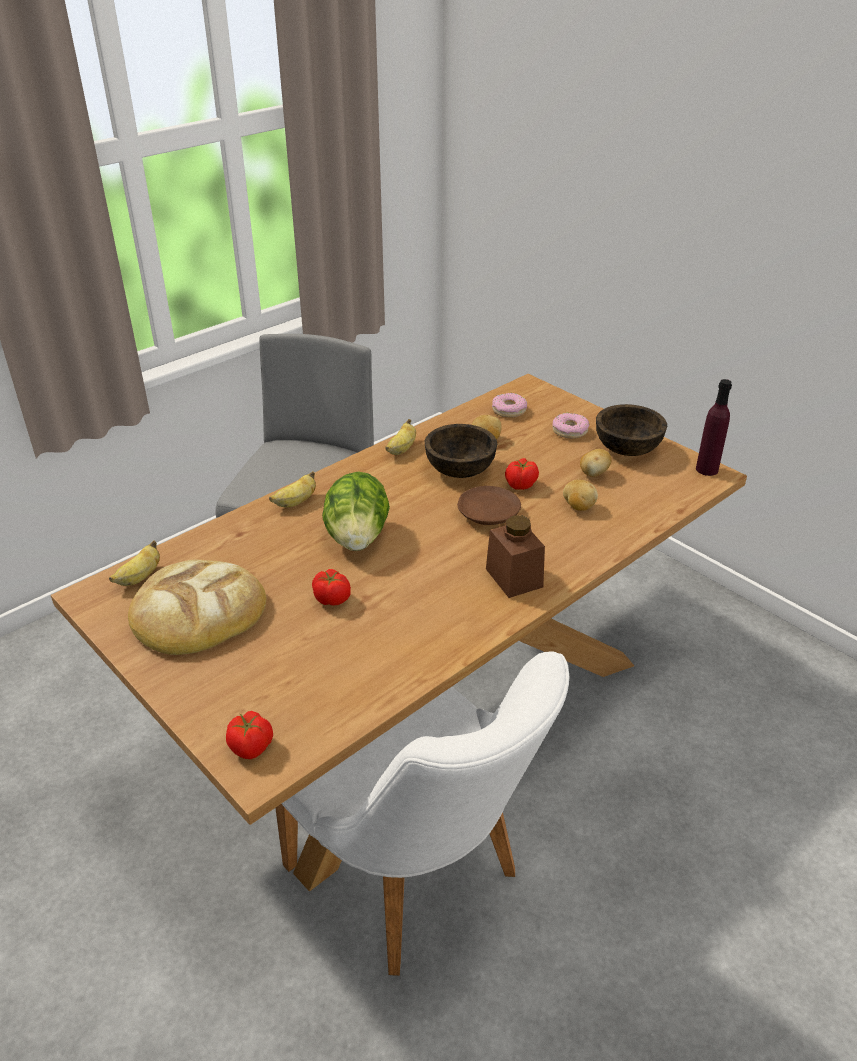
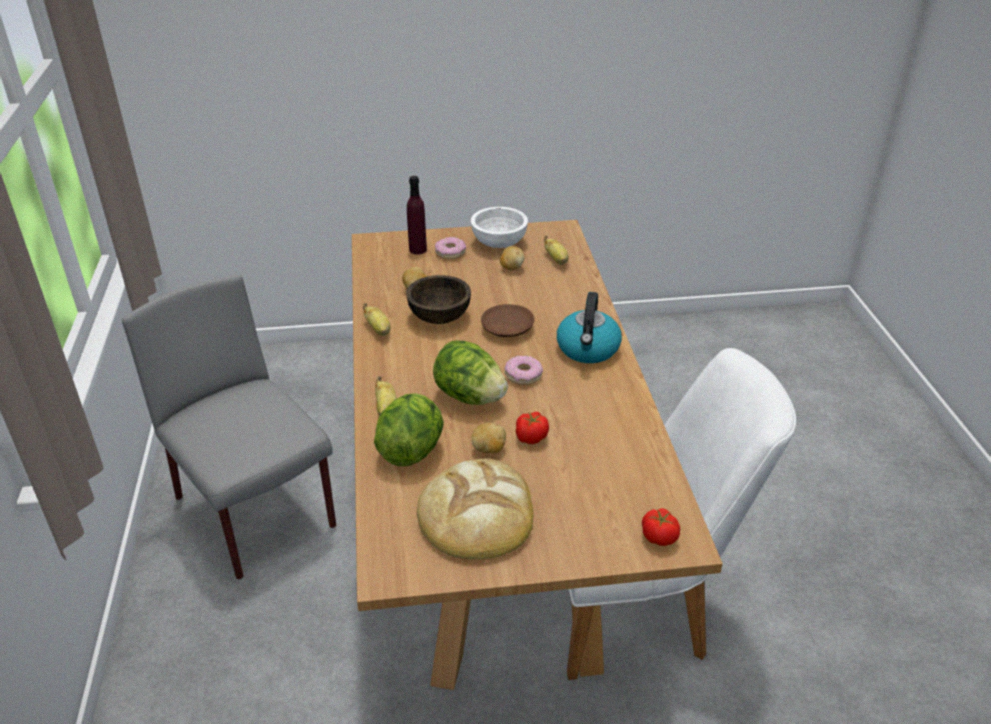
camera: 55 degrees left, 0 degrees up
(139, 577) = (394, 534): banana -> banana (557, 260)
(254, 539) = (411, 449): none -> lettuce
(508, 410) = (390, 263): donut -> donut (523, 375)
(514, 578) = (588, 349): brown jar -> kettle
(520, 485) = (489, 300): tomato -> none
(578, 507) = (540, 290): potato -> potato (489, 449)
(626, 448) = (498, 243): brown bowl -> white bowl
(707, 469) = (556, 228): purple bottle -> purple bottle (418, 250)

